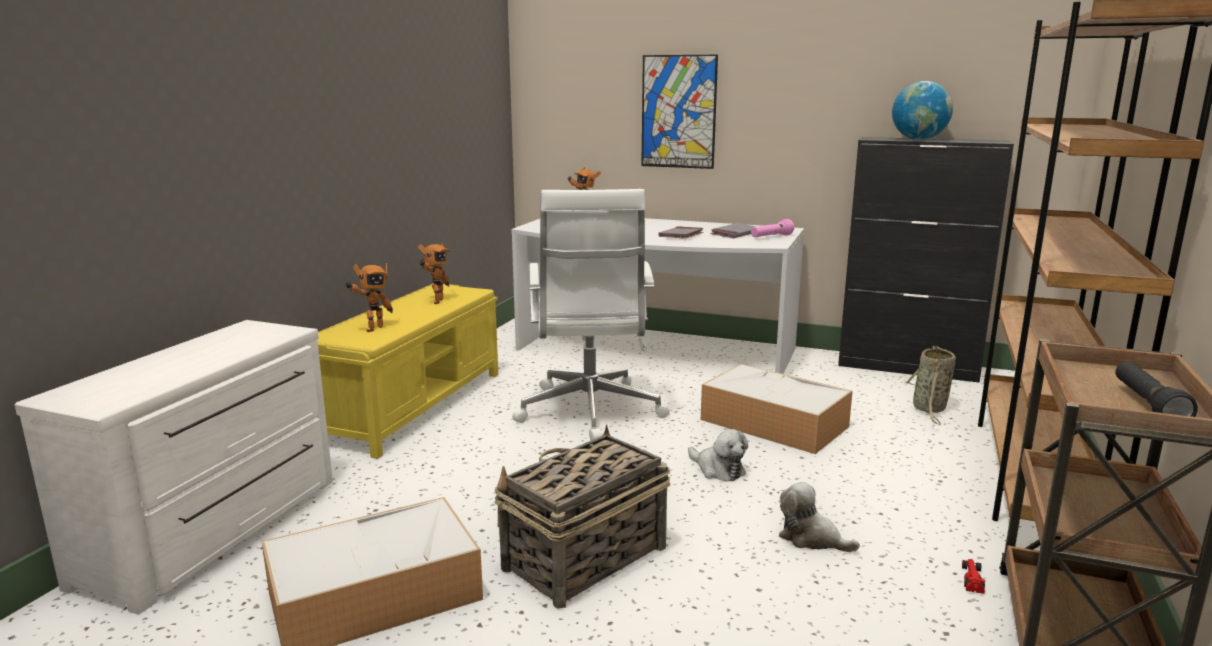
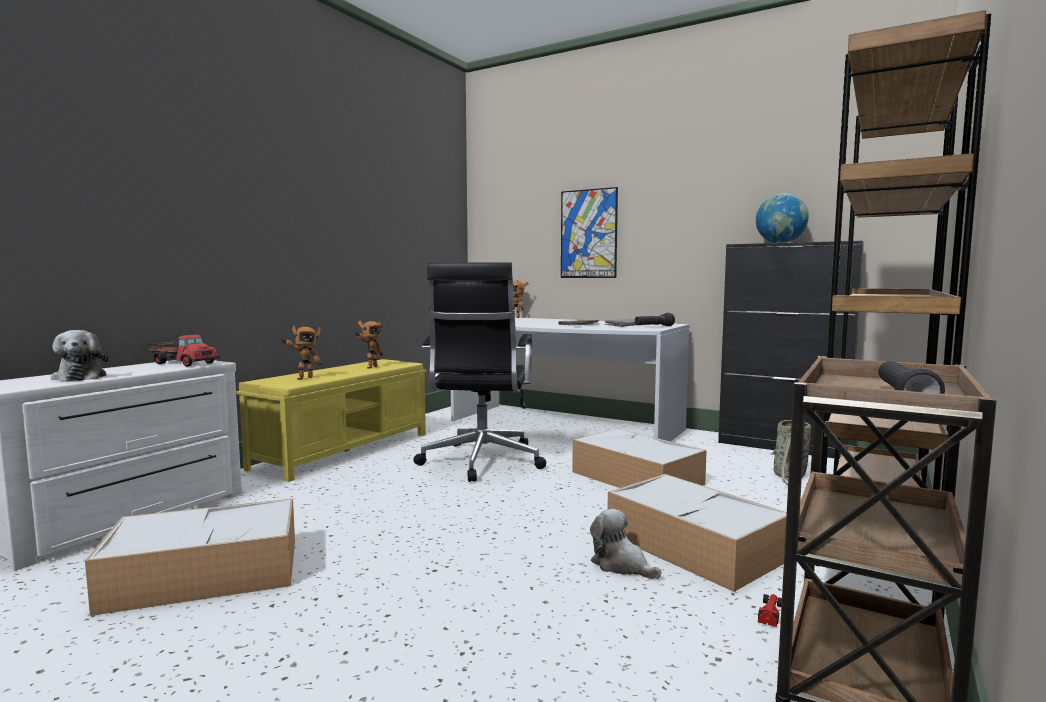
camera: 10 degrees right, 10 degrees down
(253, 334) = (183, 363): none -> toy truck
(583, 558) = (400, 563): basket -> none
(589, 412) = (481, 462): white office chair -> black office chair
(718, 470) = (565, 507): plush toy -> plush toy (80, 377)
(771, 237) = (654, 327): pink flashlight -> black flashlight
(874, 509) = (696, 547): none -> storage box

